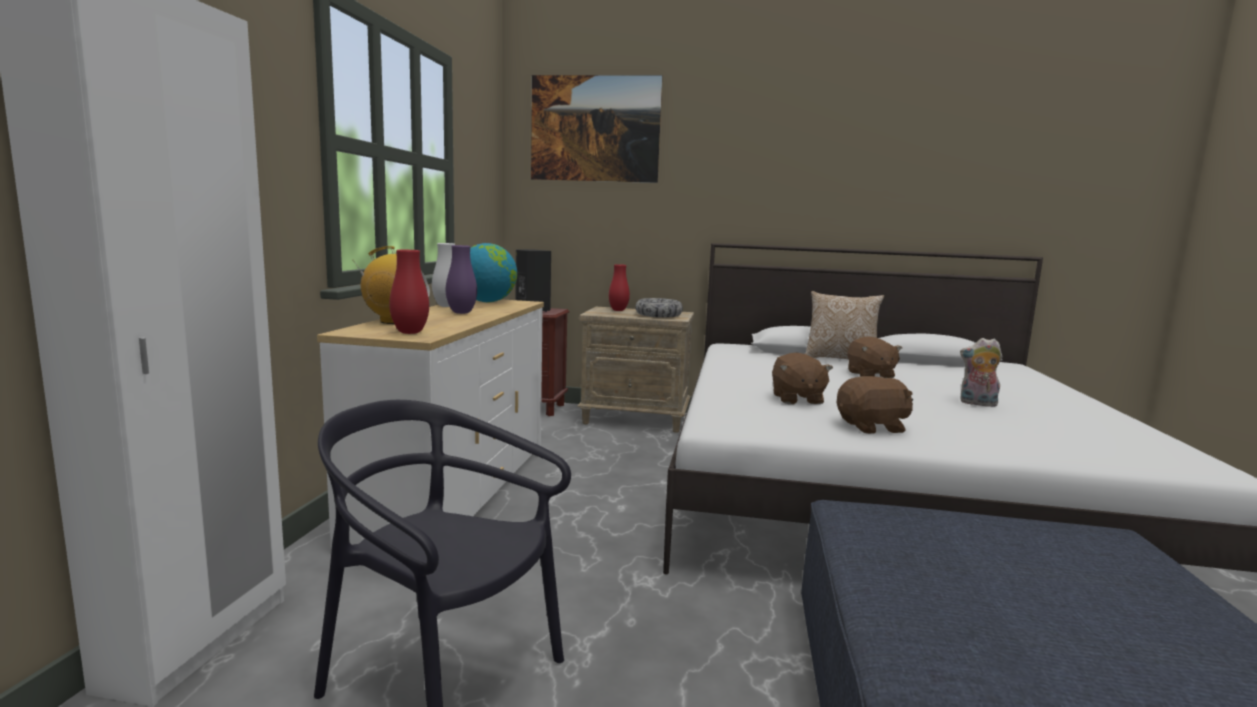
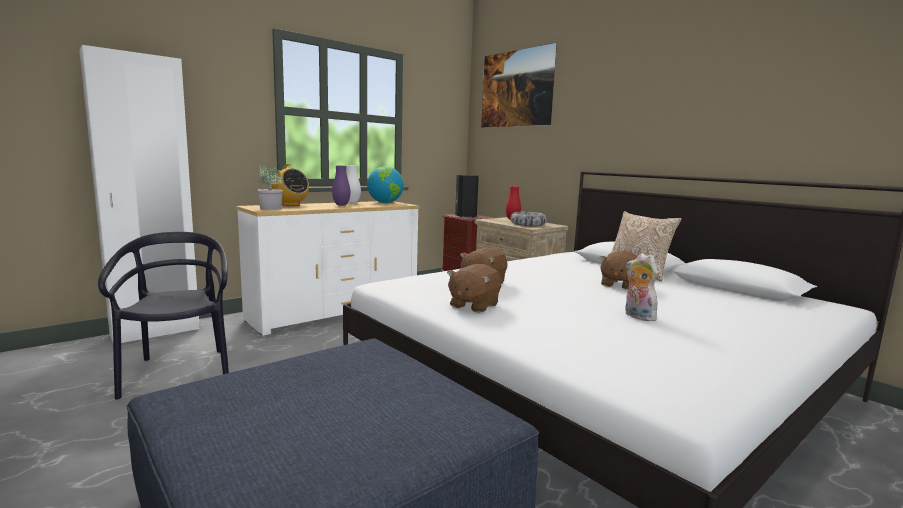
camera: 40 degrees right, 0 degrees up
(410, 332) = (270, 208): red vase -> potted plant
(872, 427) = (473, 305): brown plush toy -> brown plush toy turned 90 degrees clockwise

